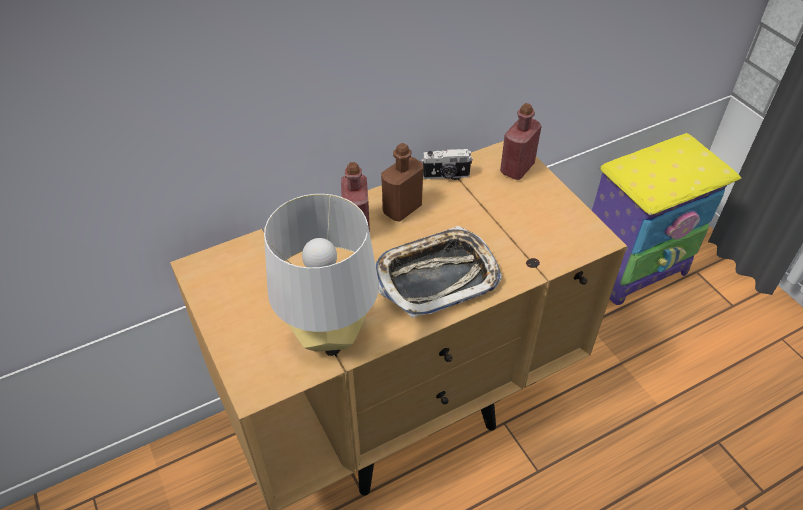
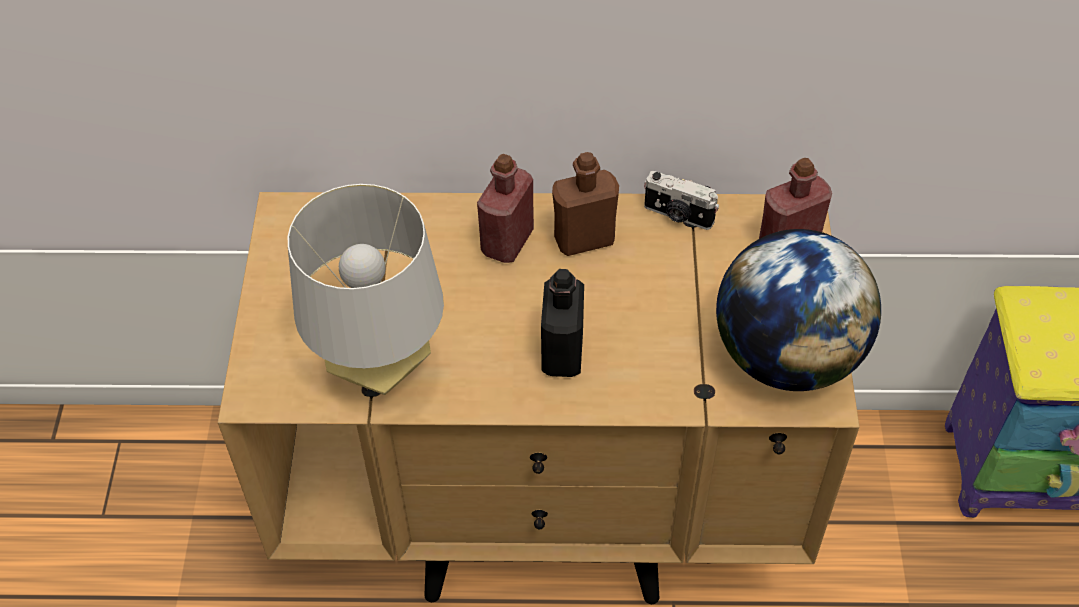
camera: 30 degrees right, 5 degrees up
(437, 277) = (562, 354): tray -> black bottle
(561, 225) = (786, 356): none -> globe

